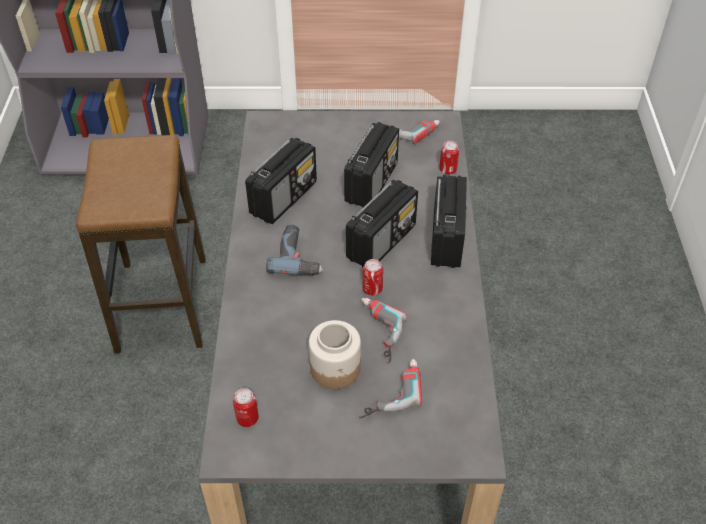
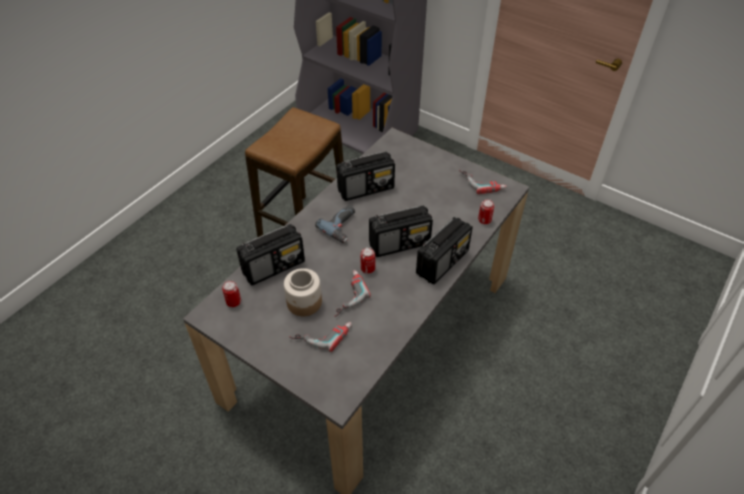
camera: 35 degrees right, 0 degrees up
(372, 182) = (427, 205): radio -> radio (274, 266)

